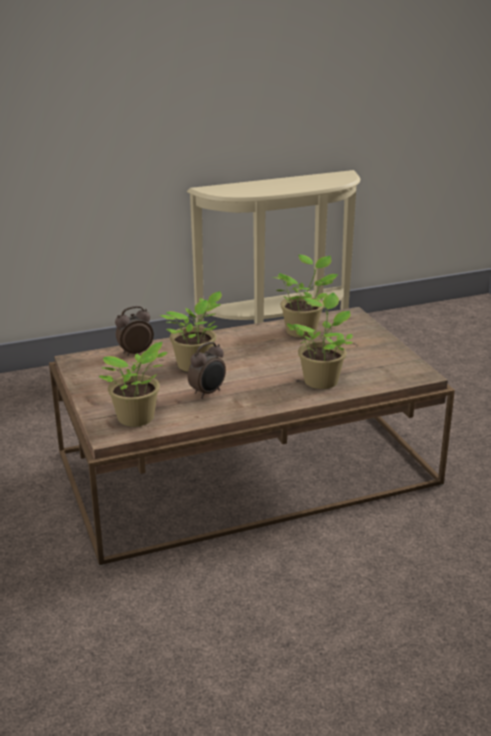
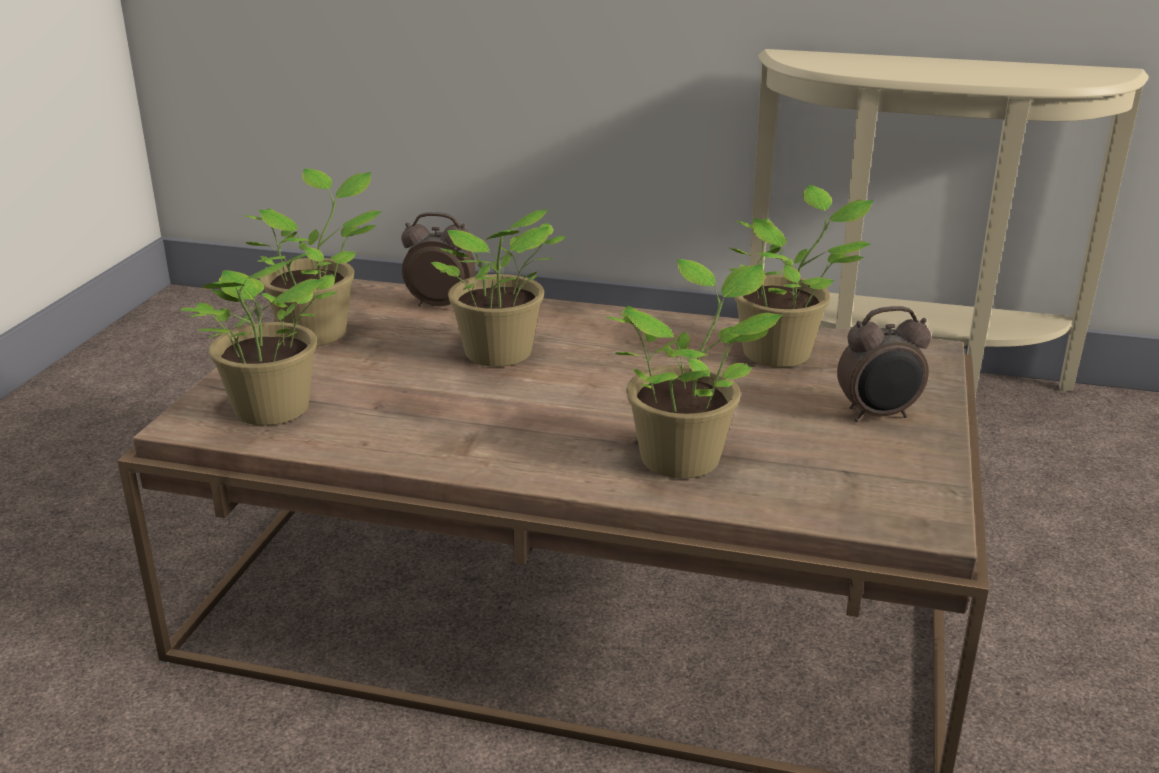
camera: 35 degrees right, 0 degrees up
(99, 381) = (319, 332): none -> potted plant
(208, 393) = (447, 408): alarm clock -> alarm clock (878, 415)

